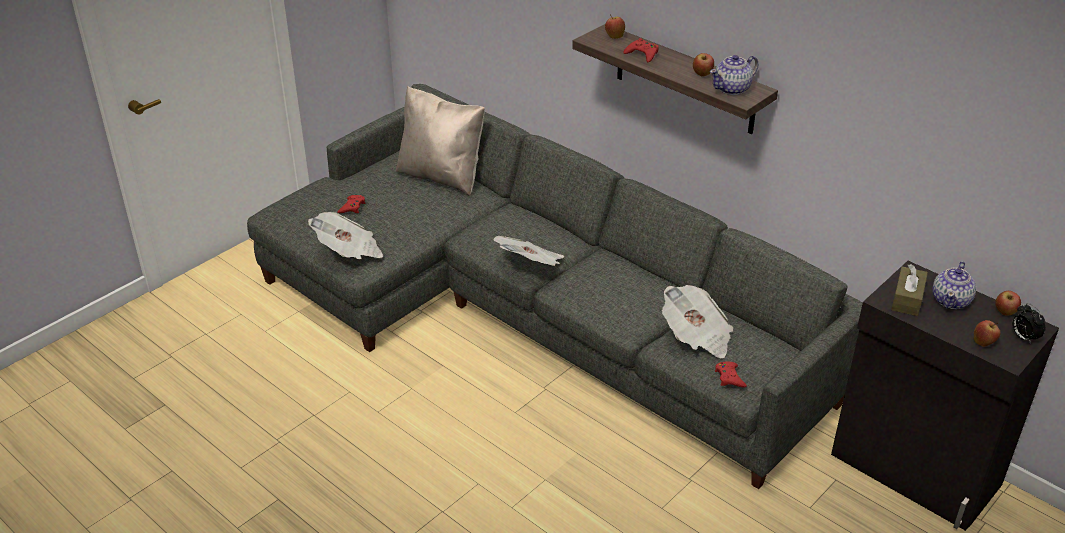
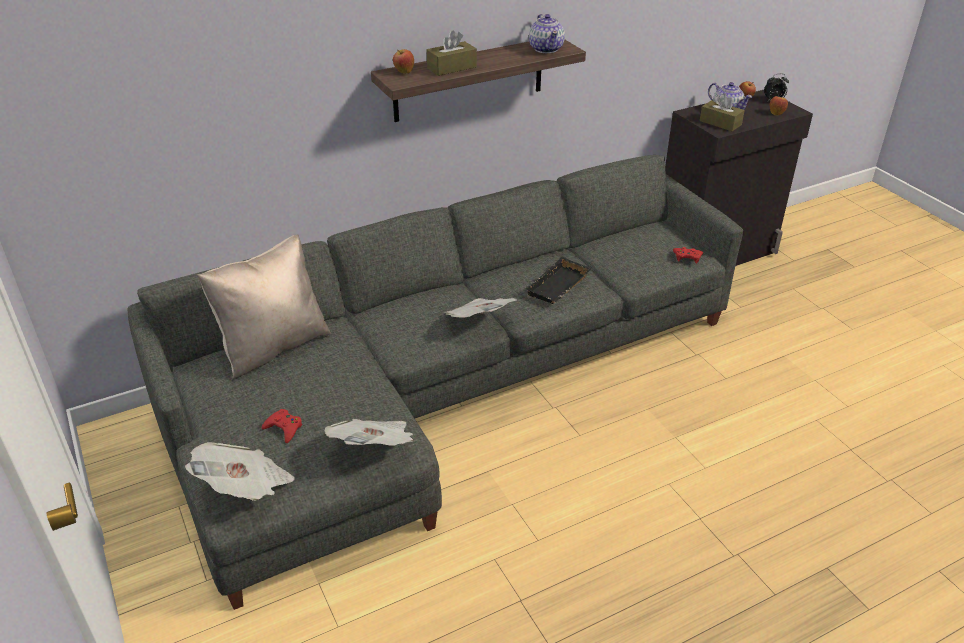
camera: 70 degrees left, 0 degrees up
(611, 299) = (559, 287): none -> black tray
(642, 54) = (452, 67): red game controller -> brown tissue box
(696, 337) = (631, 258): newspaper -> newspaper (245, 487)
(702, 74) = (512, 54): apple -> none

